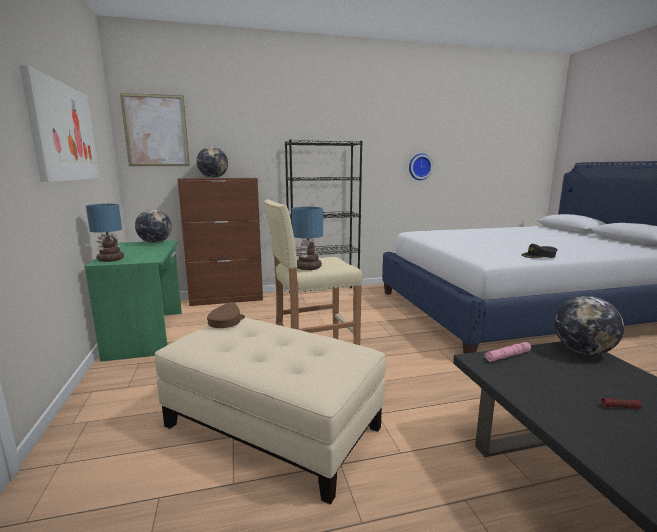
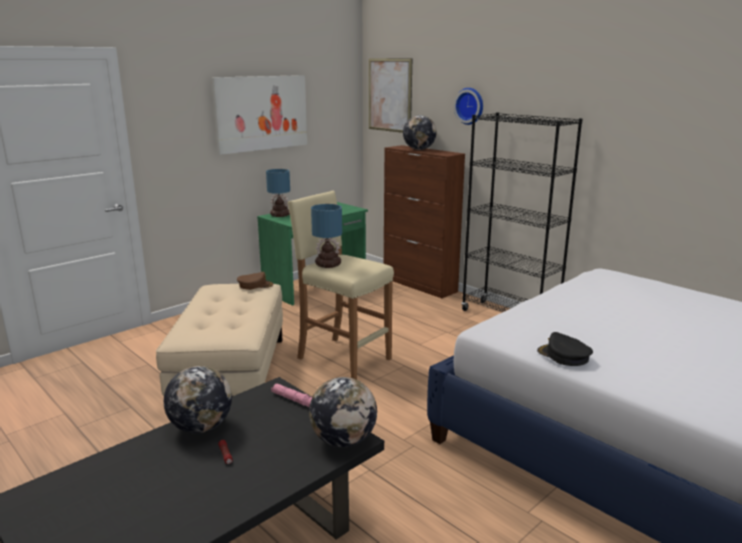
camera: 60 degrees right, 5 degrees up
(155, 242) = (346, 207): globe -> globe (201, 427)
(419, 167) = (699, 167): wall clock -> wall clock (470, 106)

